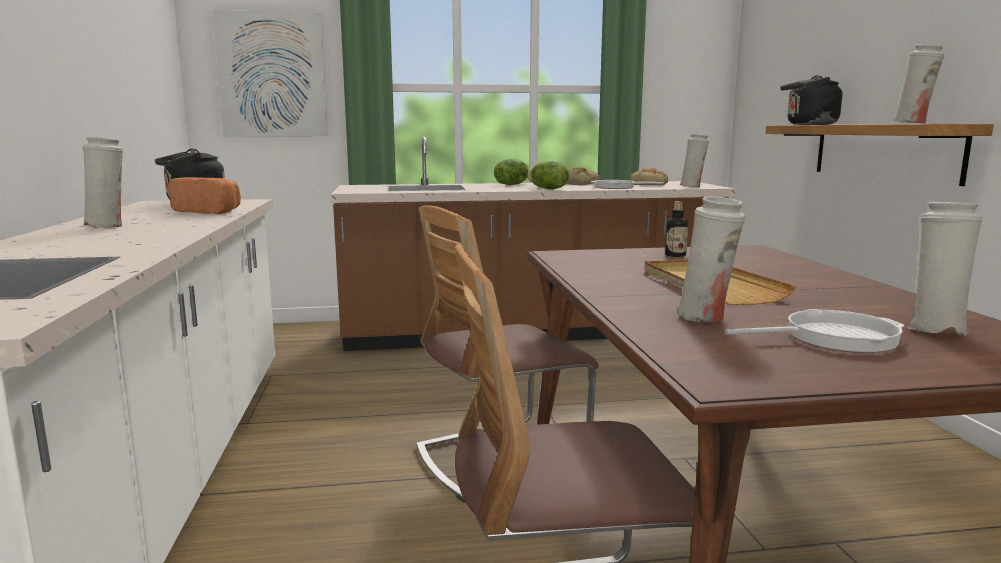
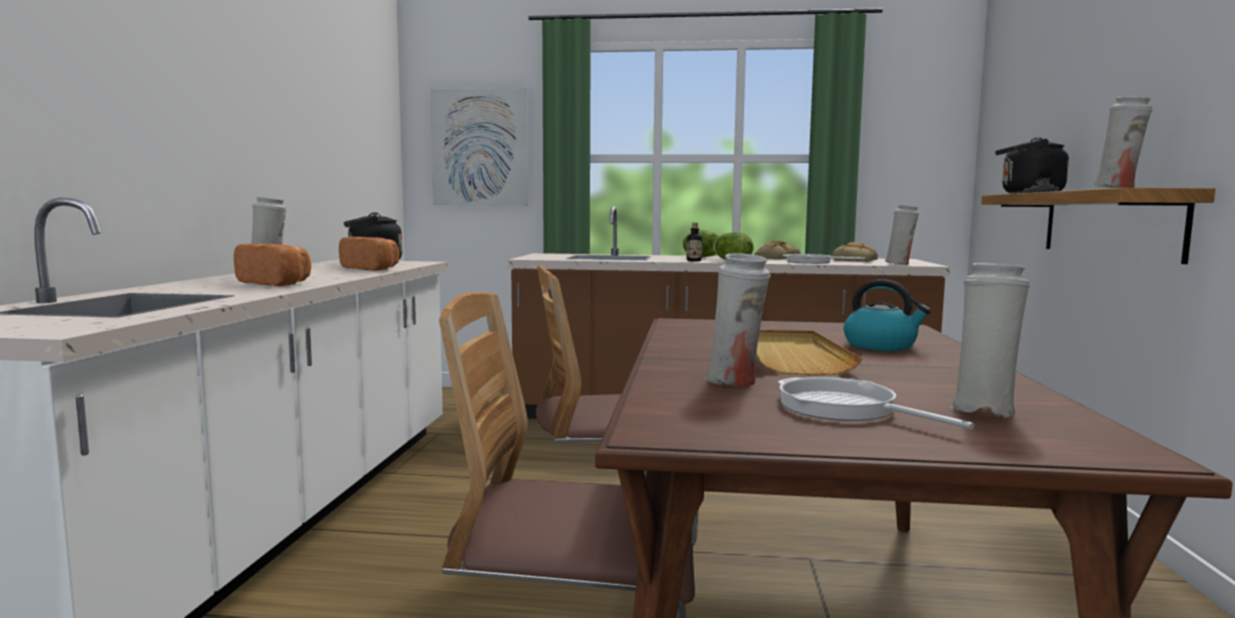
camera: 15 degrees right, 5 degrees down
(139, 237) = (277, 283): none -> bread
(675, 255) = (803, 329): bottle -> bottle (694, 261)
(763, 269) = (881, 346): none -> kettle
(832, 338) = (844, 409): frying pan -> frying pan turned 135 degrees counterclockwise

